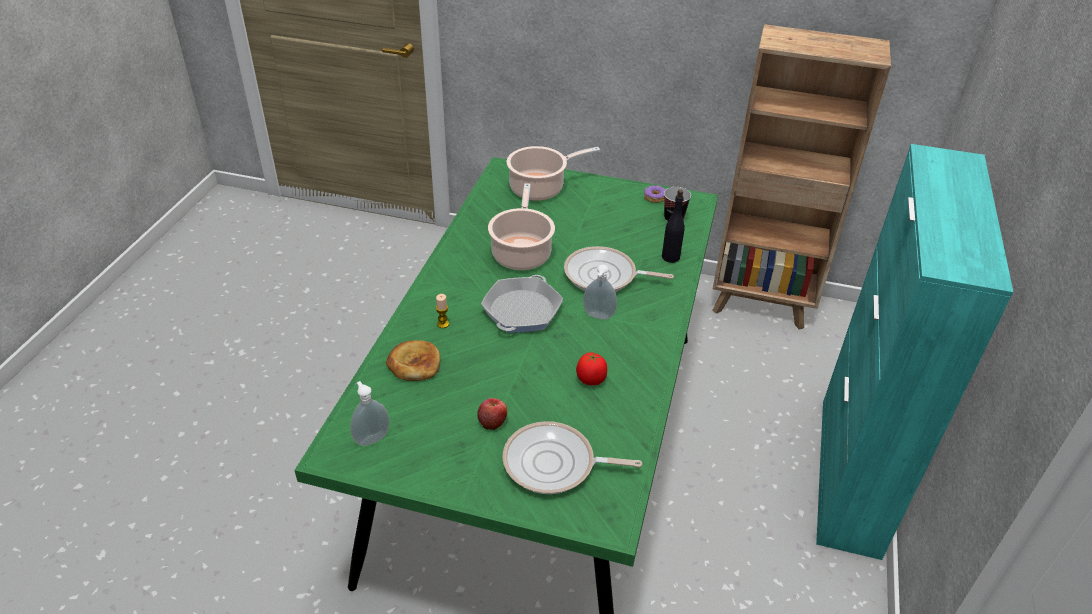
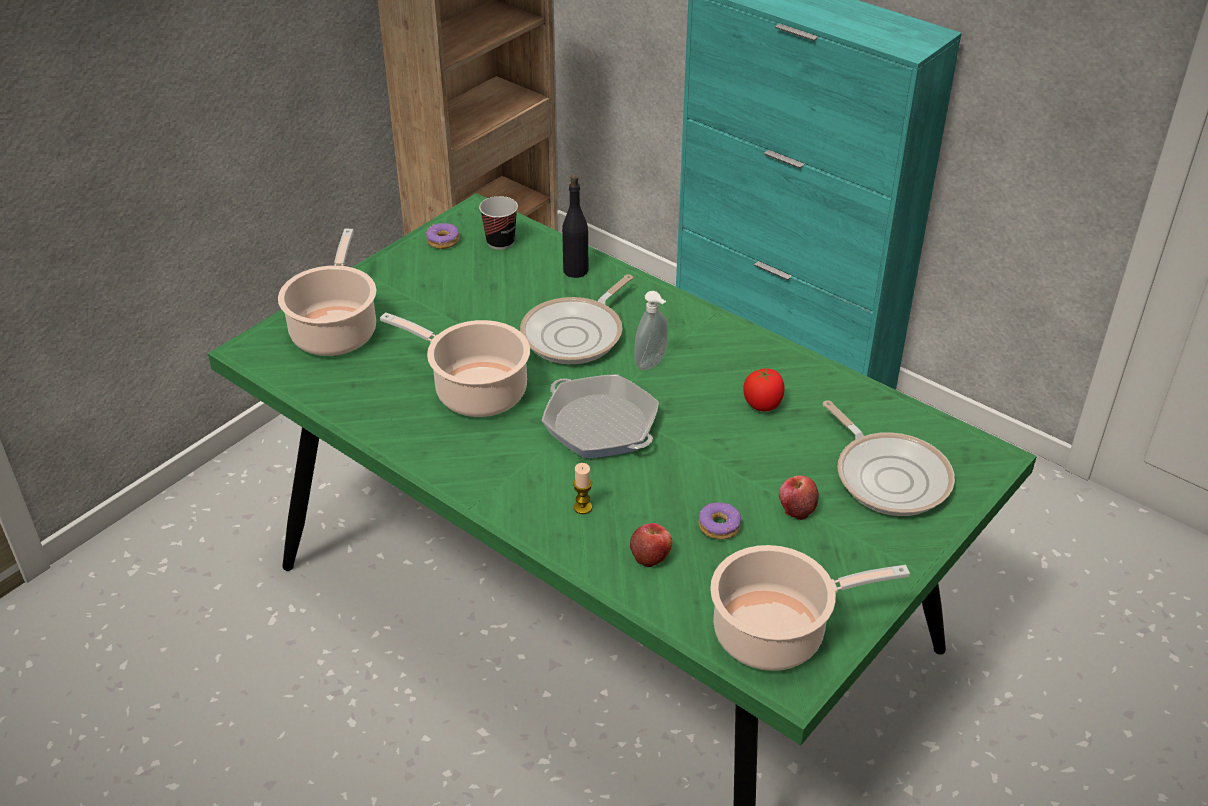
camera: 65 degrees left, 0 degrees up
(371, 438) = (776, 632): soap dispenser -> cooking pot
(414, 364) = (650, 556): bread -> apple
(456, 388) = (719, 526): none -> donut
(554, 464) = (889, 476): frying pan -> frying pan turned 60 degrees counterclockwise

